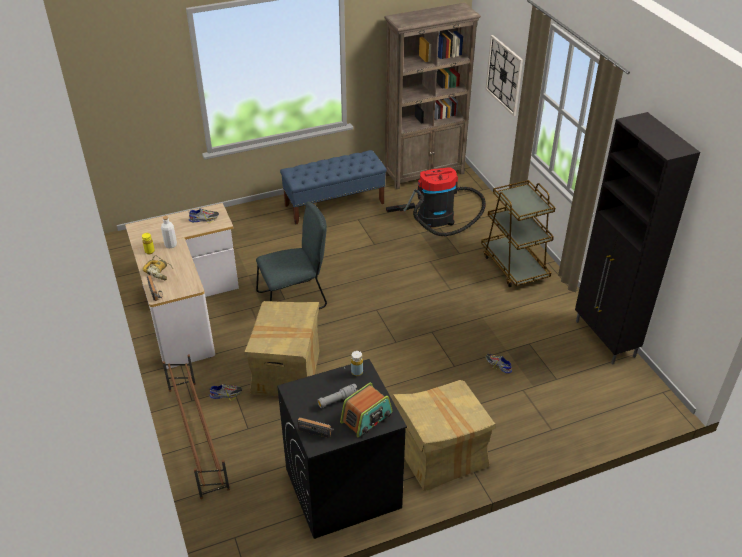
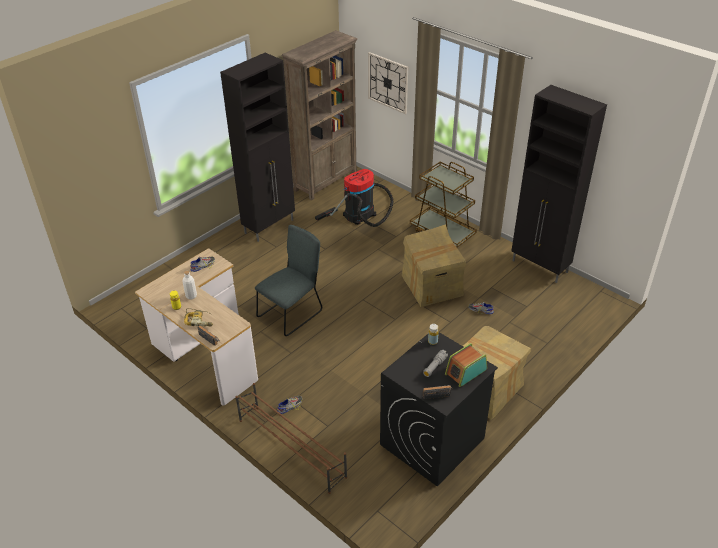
camera: 25 degrees left, 0 degrees up
(286, 372) = (326, 371): cardboard box -> cardboard box (431, 285)
(334, 204) = (270, 226): blue bench -> black cabinet
(366, 418) = (465, 371): radio -> radio turned 150 degrees counterclockwise

